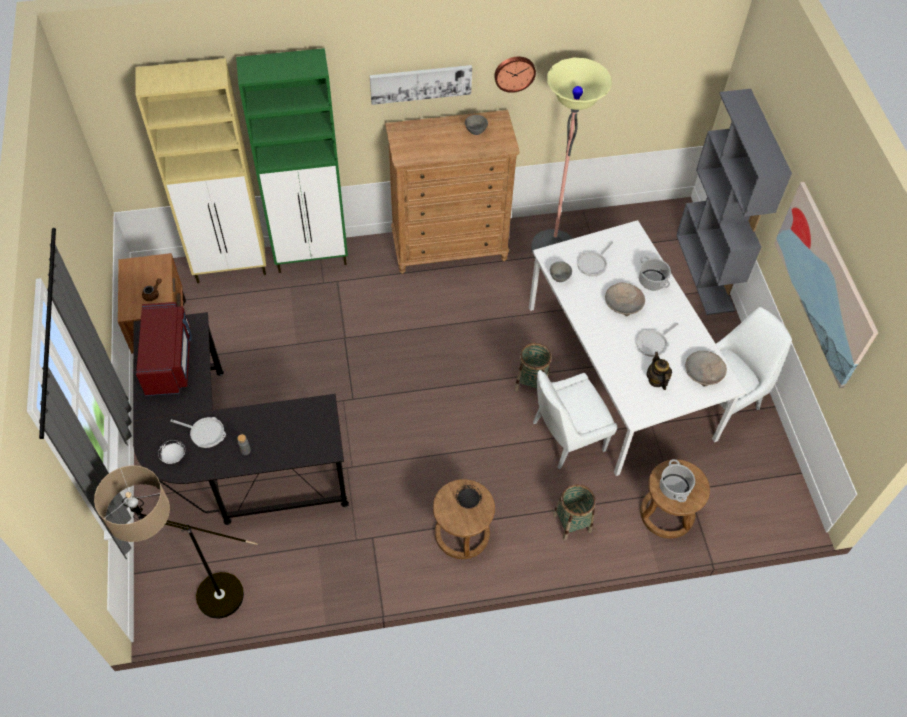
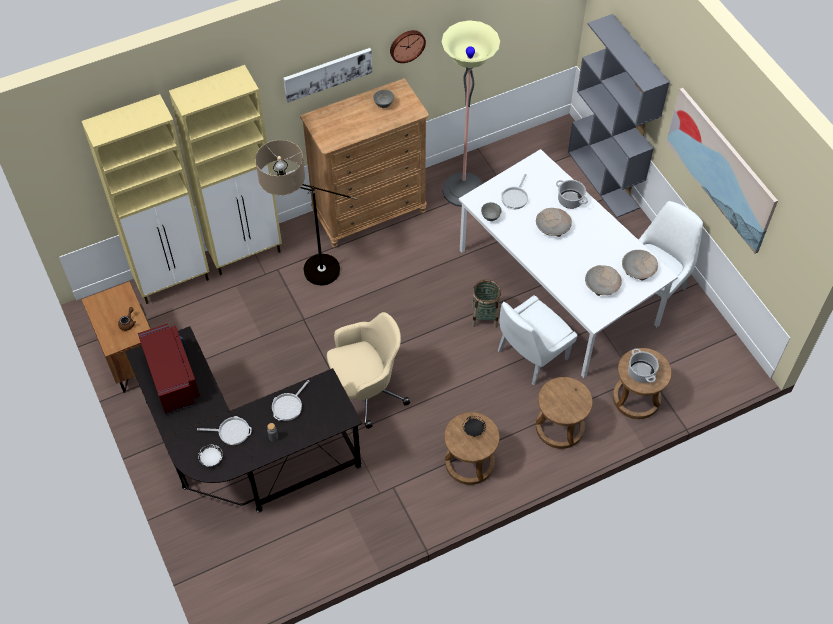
camera: 15 degrees left, 0 degrees up
(201, 597) = (261, 579): floor lamp -> floor lamp (307, 274)
(312, 258) = (246, 253): green cabinet -> beige cabinet
(381, 428) = (366, 391): none -> beige office chair
(572, 523) = (559, 428): basket -> brown stool
(653, 343) = (588, 254): frying pan -> frying pan (288, 406)
(656, 380) = (602, 285): teapot -> beige bowl

